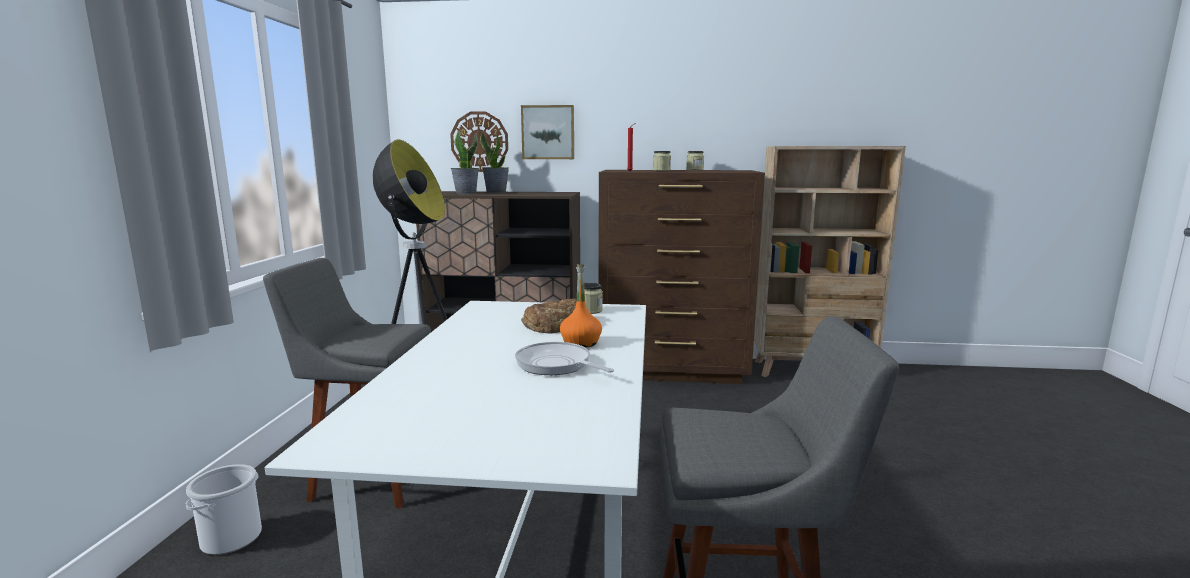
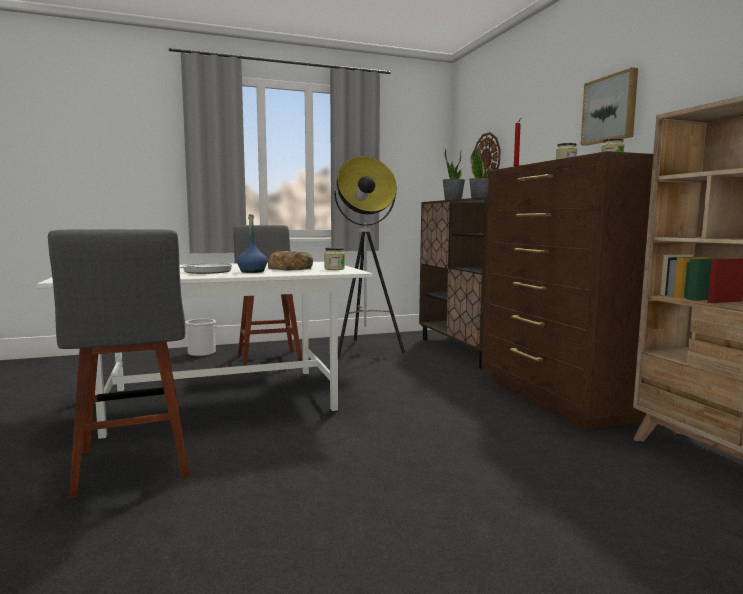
camera: 65 degrees right, 5 degrees down
(548, 132) = (523, 143): picture -> picture (610, 109)
(580, 343) = (252, 271): orange bottle -> blue bottle

